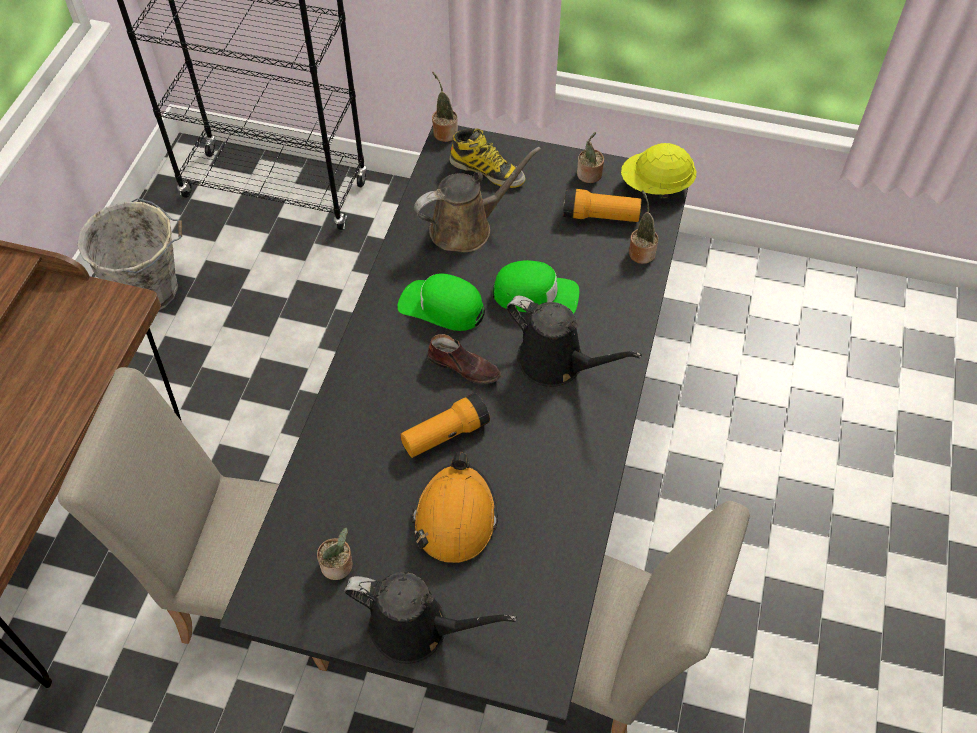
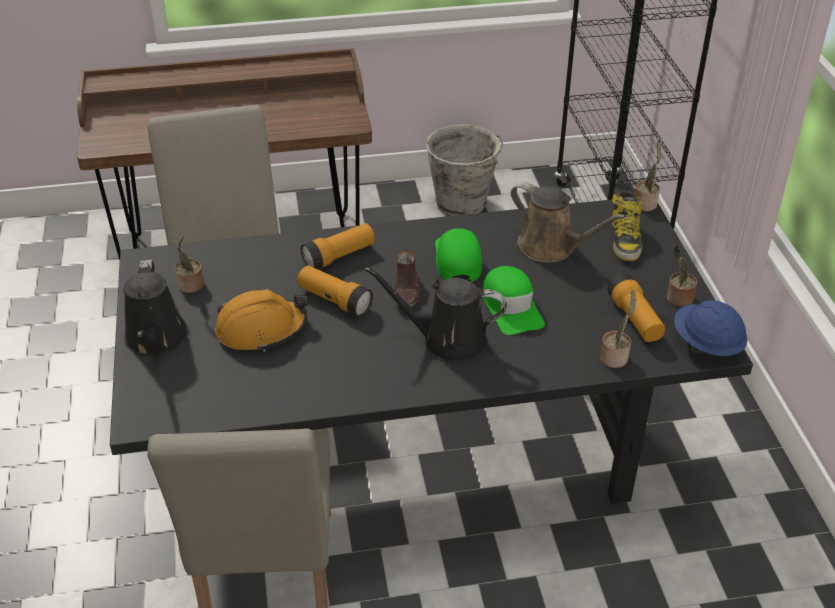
camera: 65 degrees right, 15 degrees down
(373, 405) = (339, 256): none -> flashlight
(557, 363) = (447, 340): black watering can -> black watering can turned 90 degrees clockwise
(656, 186) = (706, 345): yellow hard hat -> blue hard hat

